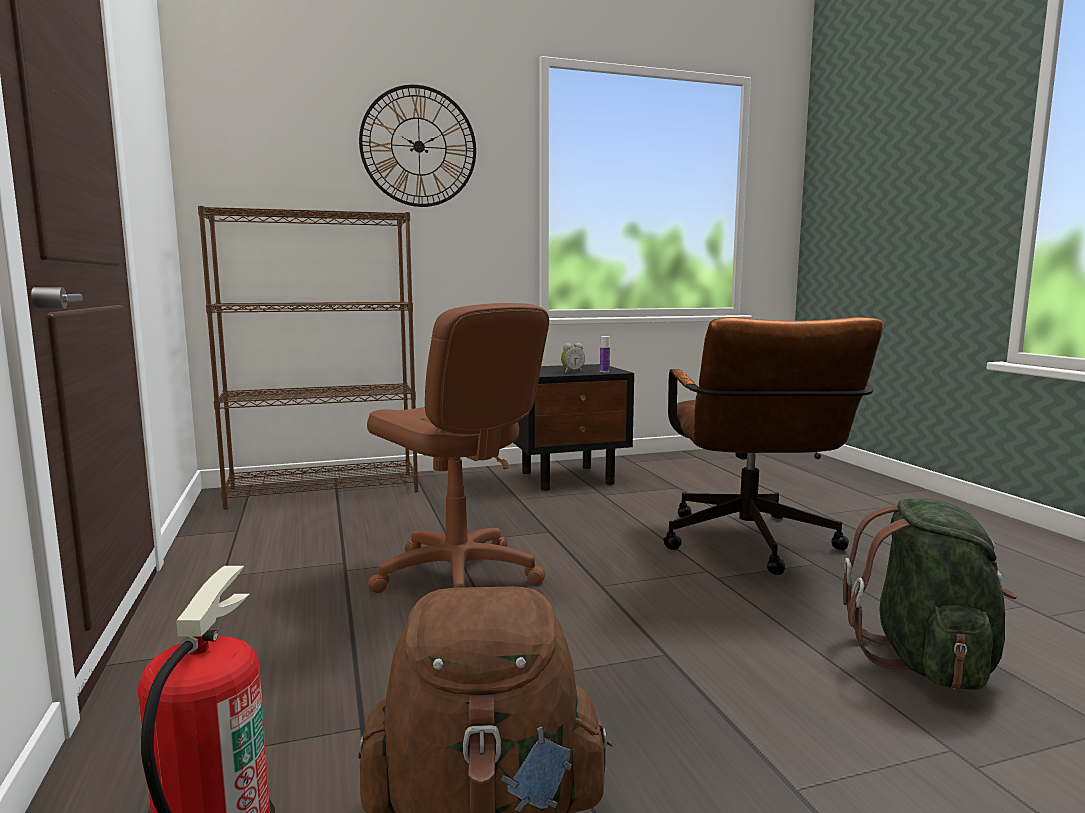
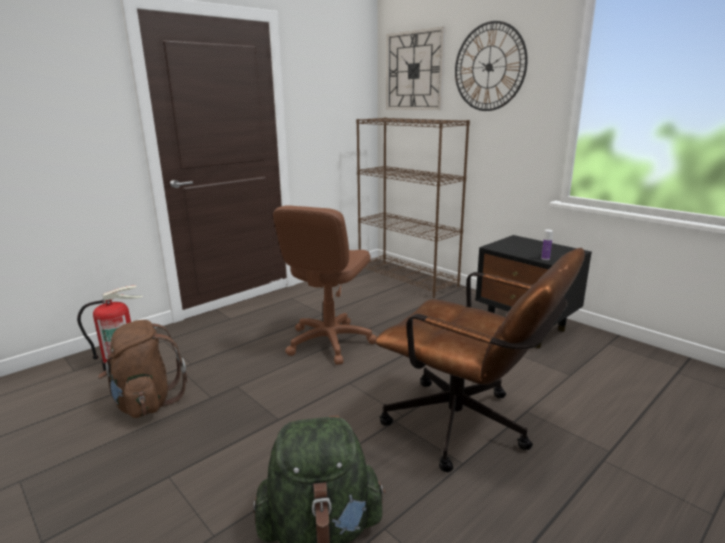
camera: 65 degrees right, 10 degrees up
(271, 137) = (414, 71): none -> wall clock
(572, 372) = (522, 252): alarm clock -> none
(751, 547) = (468, 428): brown office chair -> brown office chair turned 120 degrees counterclockwise

